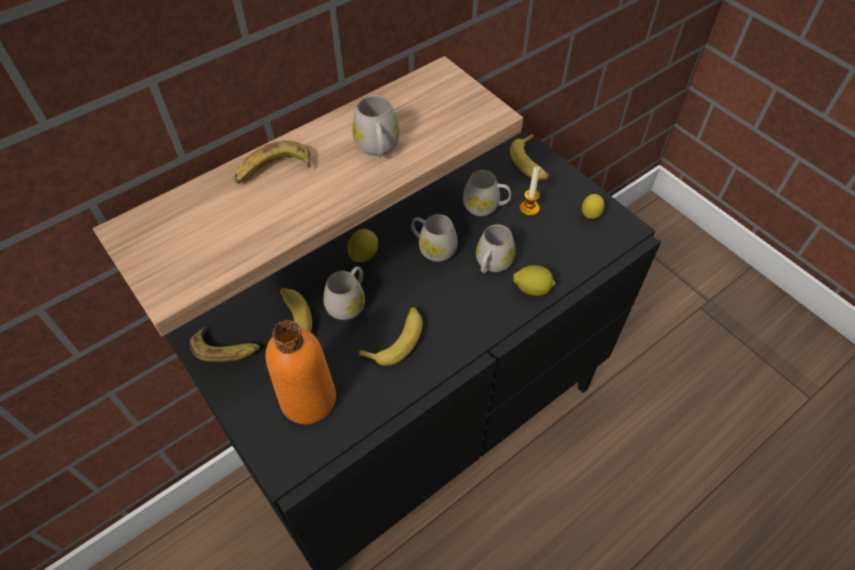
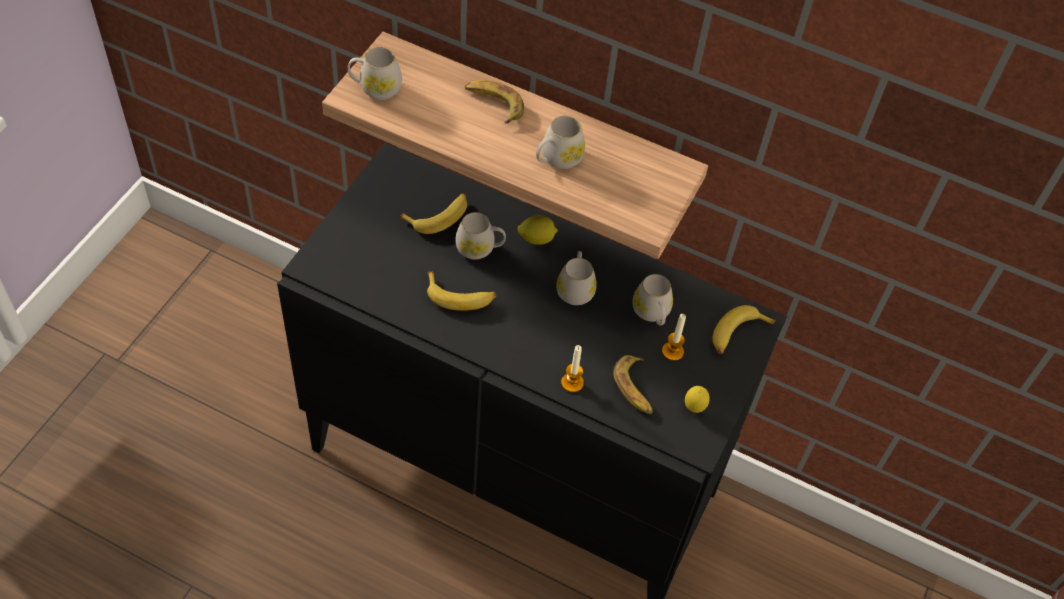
camera: 60 degrees right, 0 degrees up
(226, 349) = (391, 186): banana -> banana (635, 388)
(308, 399) = (374, 258): orange bottle -> none
(492, 264) = (583, 341): white mug -> white mug (375, 88)
(532, 289) = (572, 383): lemon -> candle

